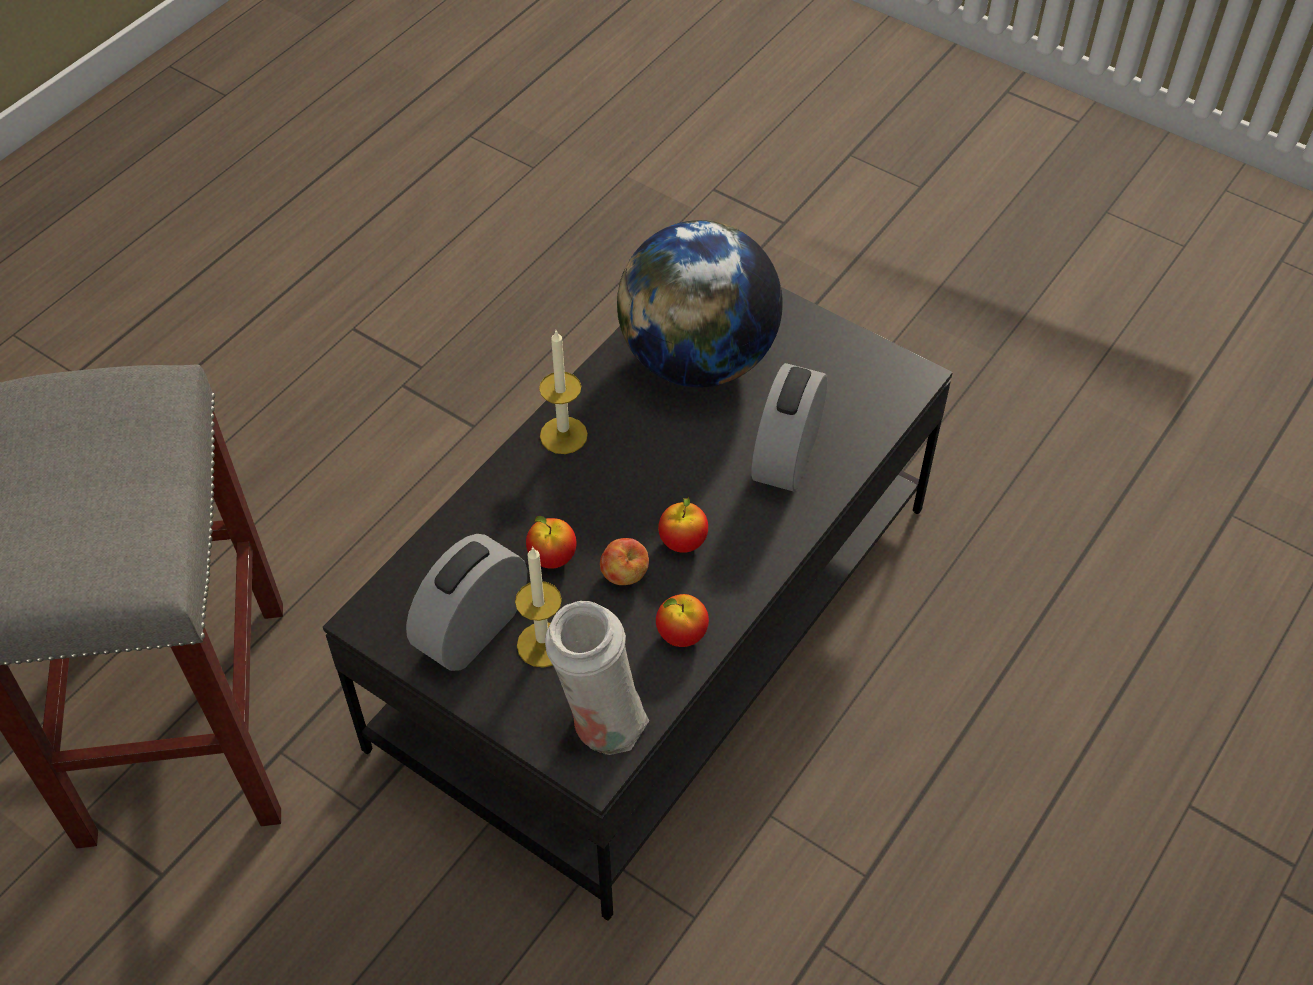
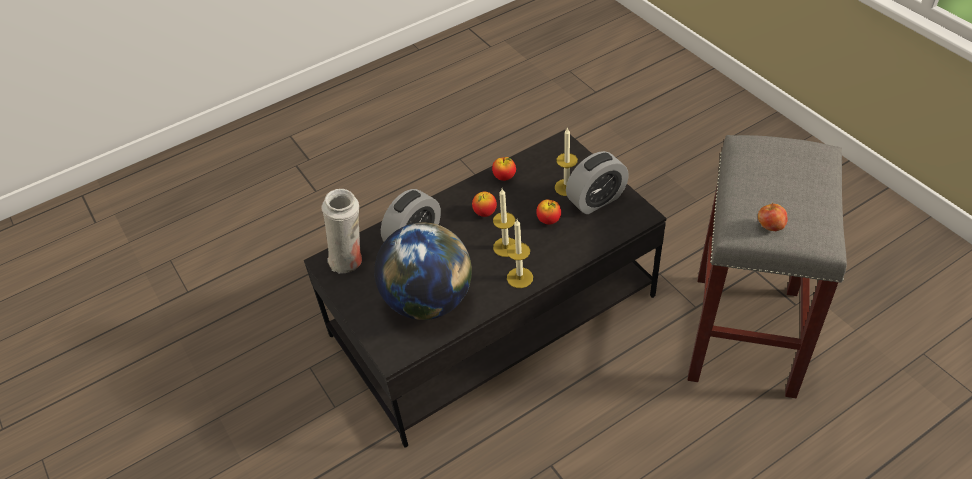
camera: 155 degrees left, 5 degrees down
(600, 725) = (553, 154): white vase -> white vase (350, 260)
(612, 484) = (505, 247): none -> candle
(624, 575) = (518, 205): apple -> apple (770, 227)

